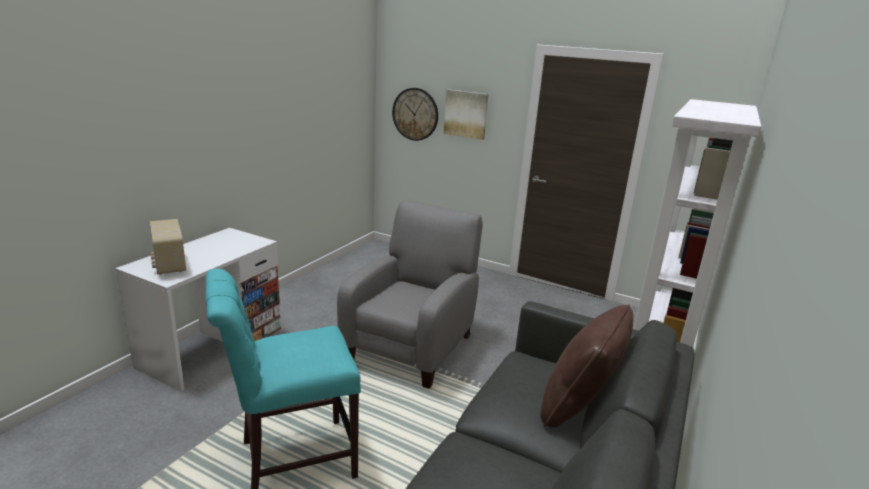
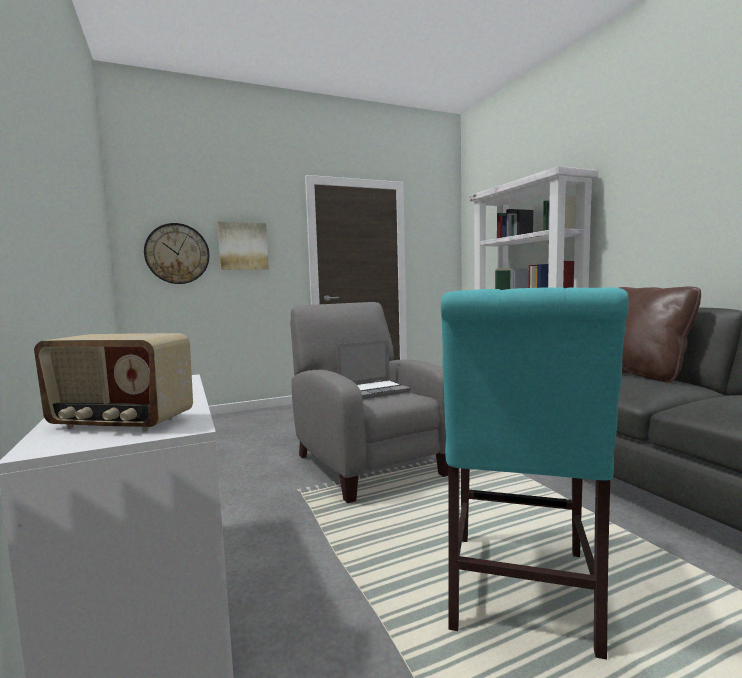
camera: 50 degrees left, 15 degrees down
(408, 294) = (373, 391): none -> laptop

